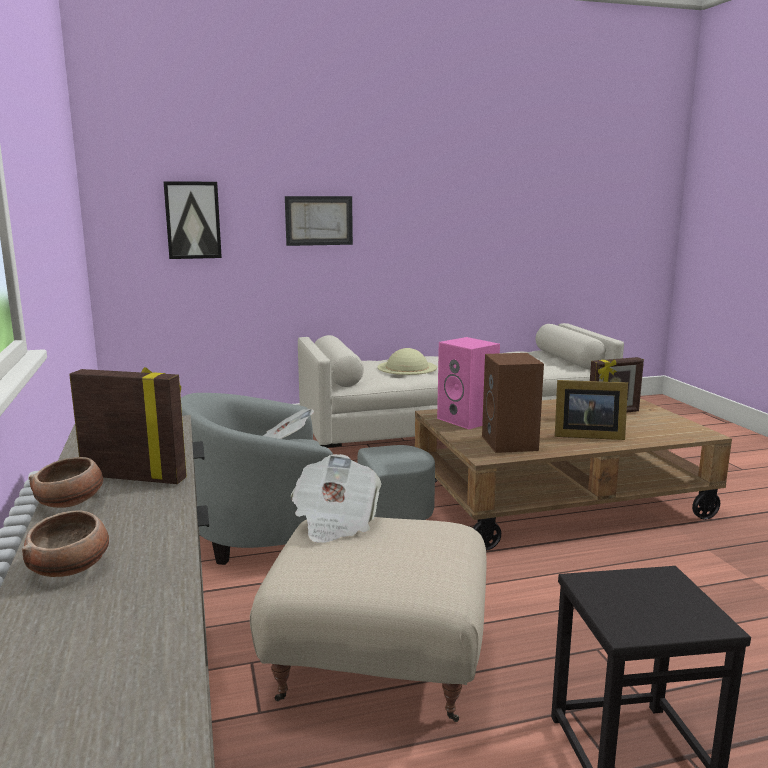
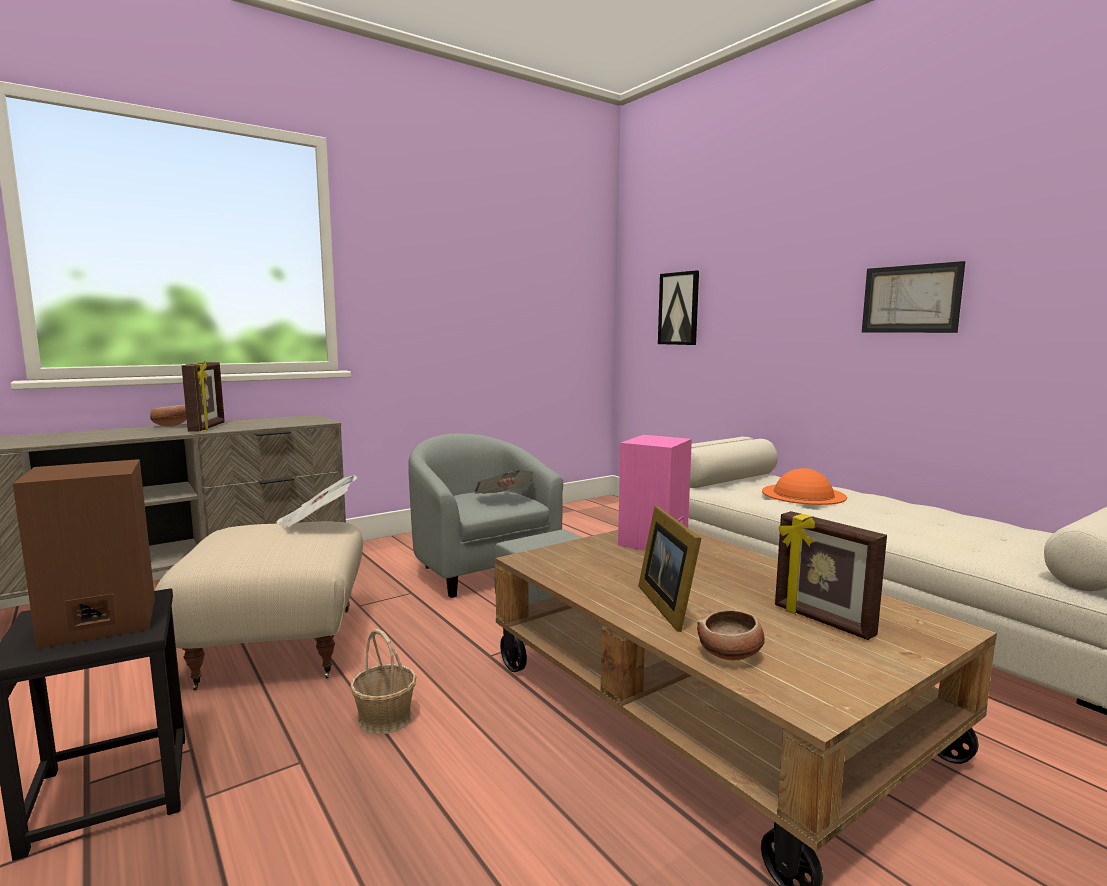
camera: 70 degrees right, 5 degrees down
(71, 567) = (79, 434): bowl -> bowl (731, 655)
(319, 220) = (784, 306): picture -> picture (911, 299)
(407, 367) = (803, 494): beige hat -> orange hat
(511, 443) = (585, 567): brown speaker -> brown speaker (97, 624)
(543, 608) = (385, 718): none -> basket

